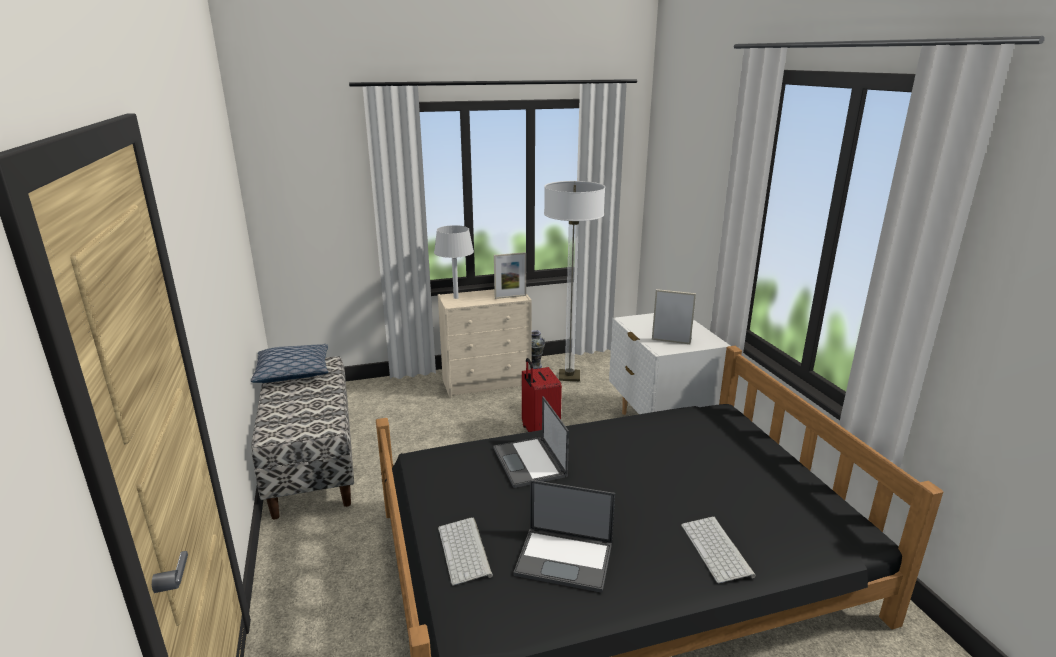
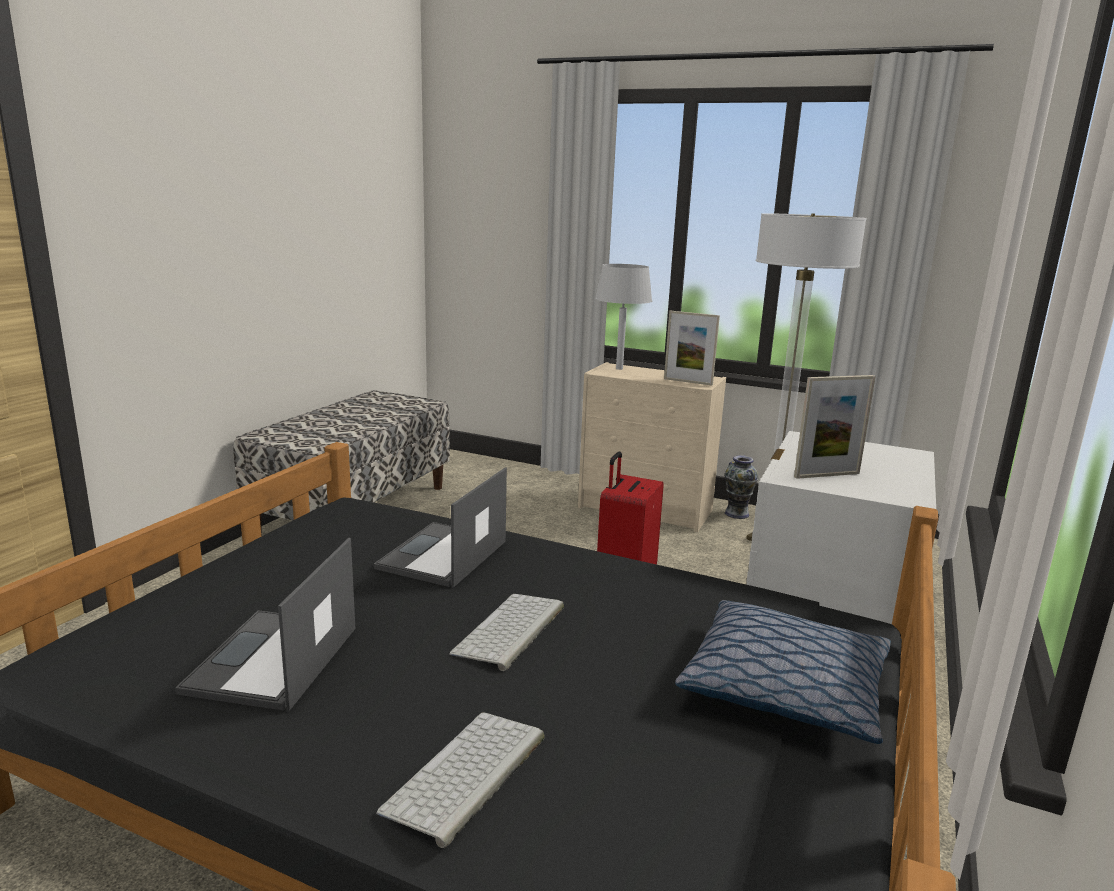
camera: 40 degrees right, 5 degrees down
(293, 372) = (381, 401): pillow -> pillow (785, 688)
(465, 551) = (208, 596): keyboard -> keyboard (510, 631)
(565, 559) = (272, 661): laptop -> laptop turned 45 degrees clockwise
(671, 341) = (827, 475): picture frame -> picture frame turned 105 degrees clockwise

